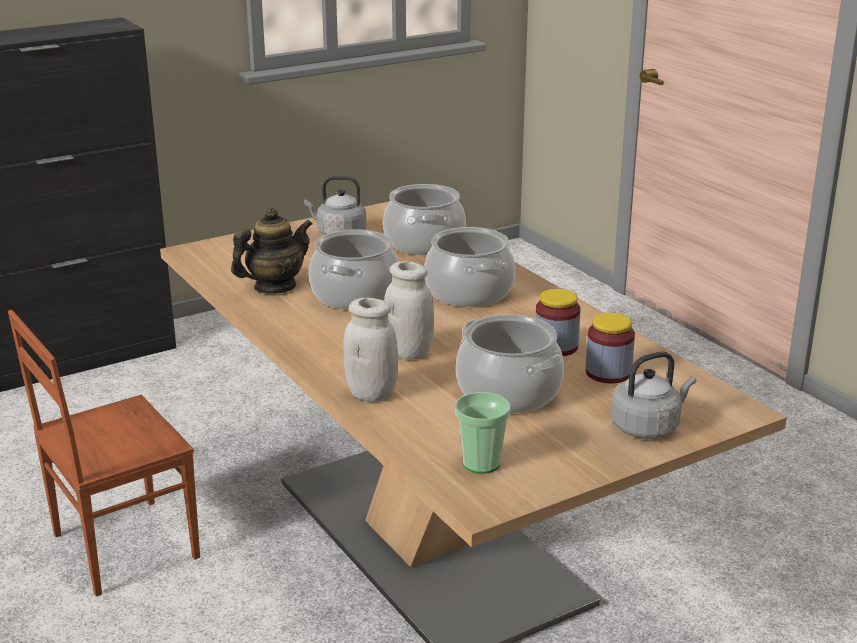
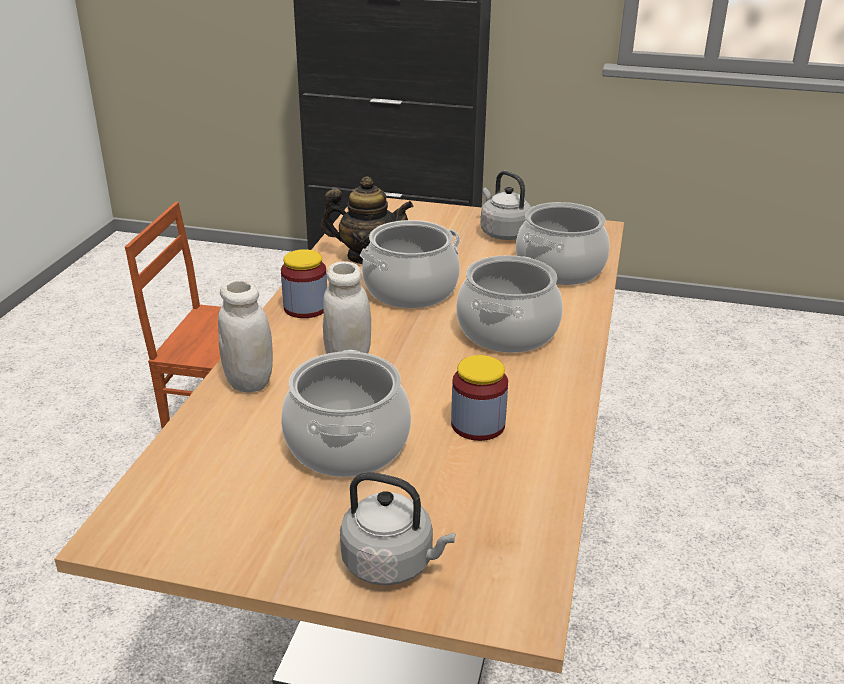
camera: 45 degrees right, 5 degrees up
(481, 464) = (190, 498): cup -> none
(608, 373) = (472, 481): jar -> jar (305, 308)

